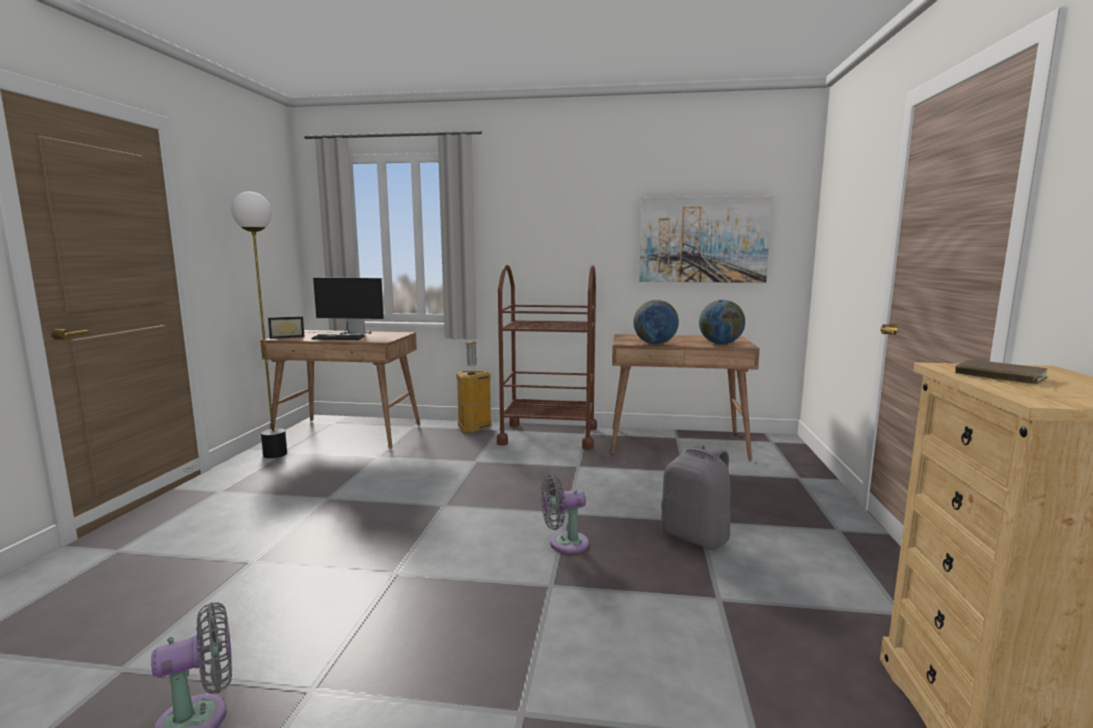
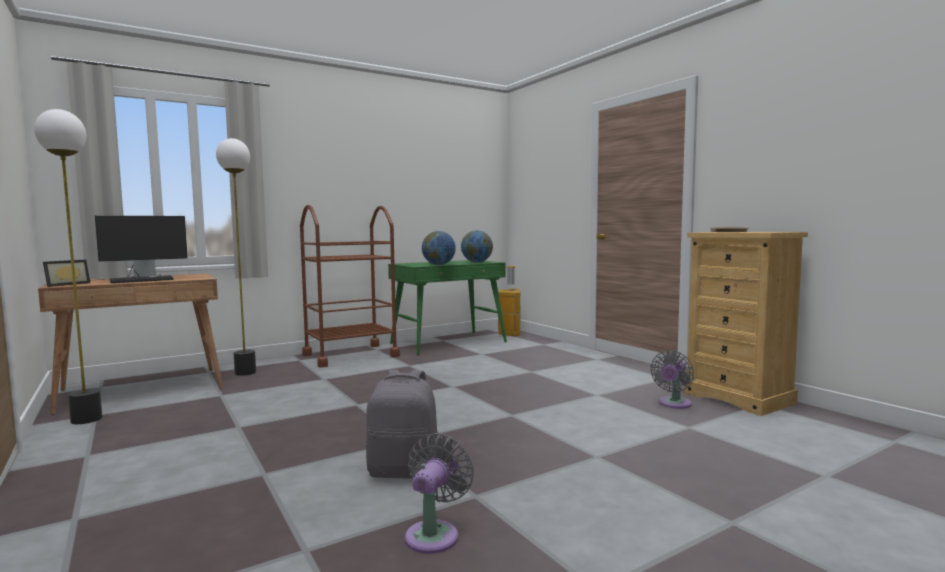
camera: 40 degrees left, 5 degrees down
(436, 434) = (245, 372): none -> floor lamp
(474, 428) = (274, 363): trash can -> trash can (511, 334)
(564, 544) = (481, 398): grey fan -> grey fan (673, 404)
(677, 443) = (448, 343): brown desk -> green desk
(696, 537) = (542, 377): grey backpack -> grey backpack (404, 471)
(703, 240) = (443, 189): picture -> none

